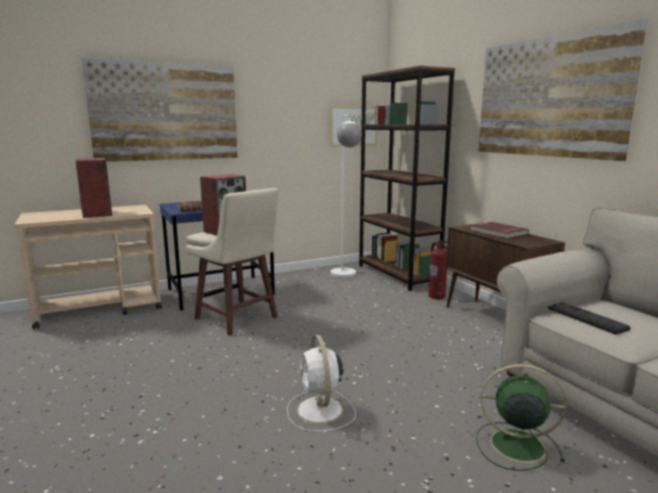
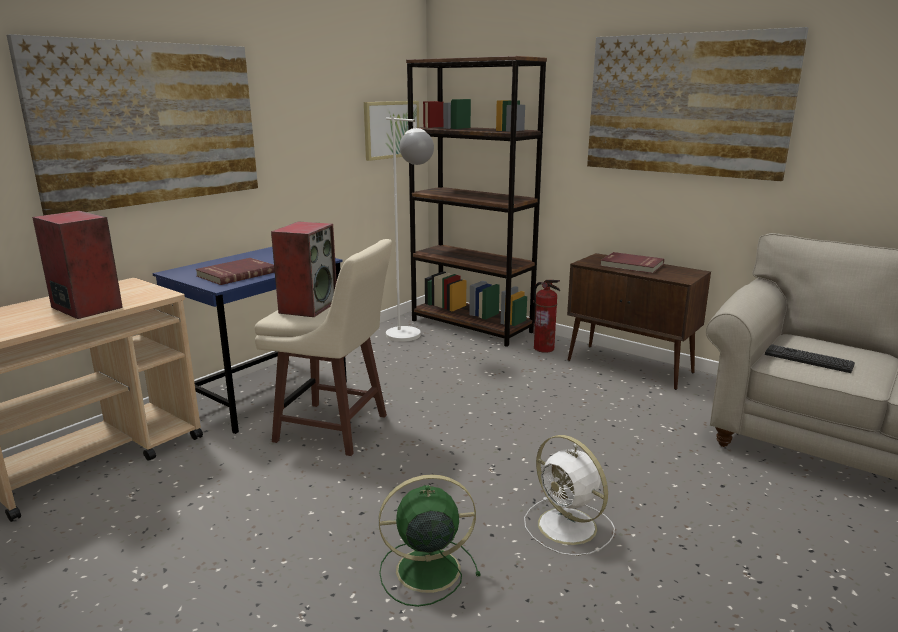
camera: 25 degrees left, 5 degrees up
(514, 445) = (779, 507): green fan -> green fan (425, 570)

